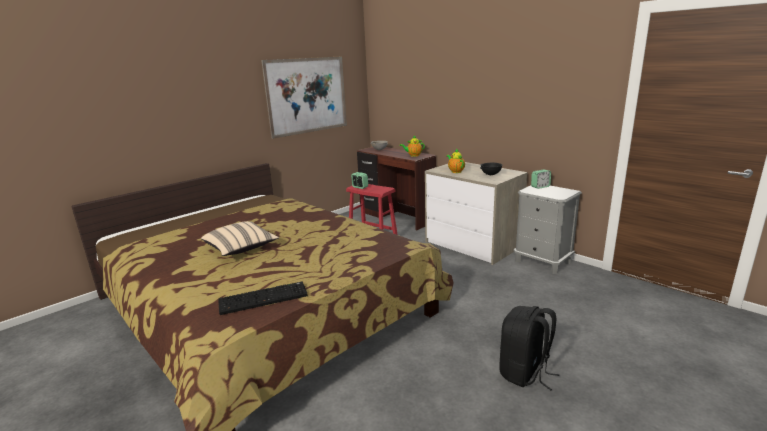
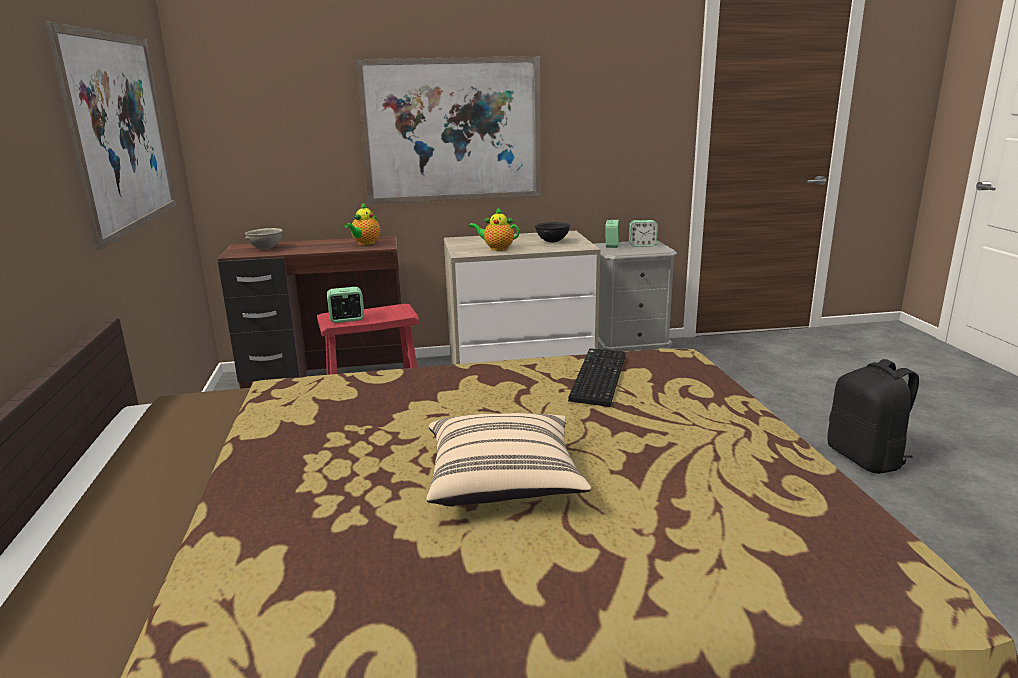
camera: 55 degrees left, 0 degrees up
(264, 298) = (797, 503): keyboard -> keyboard (596, 377)
(466, 102) = (452, 130): none -> picture
(558, 191) = (642, 245): none -> alarm clock

